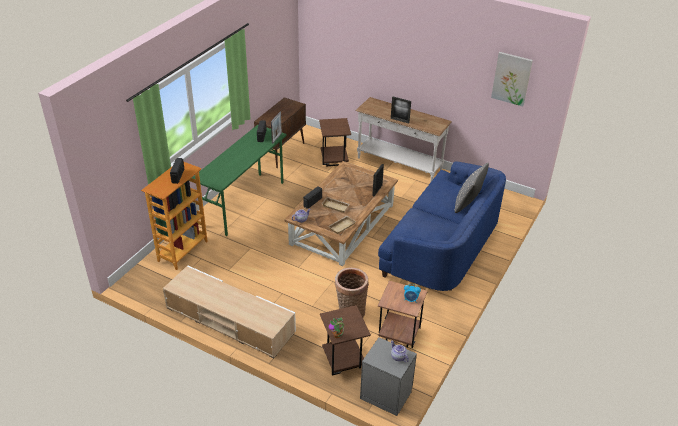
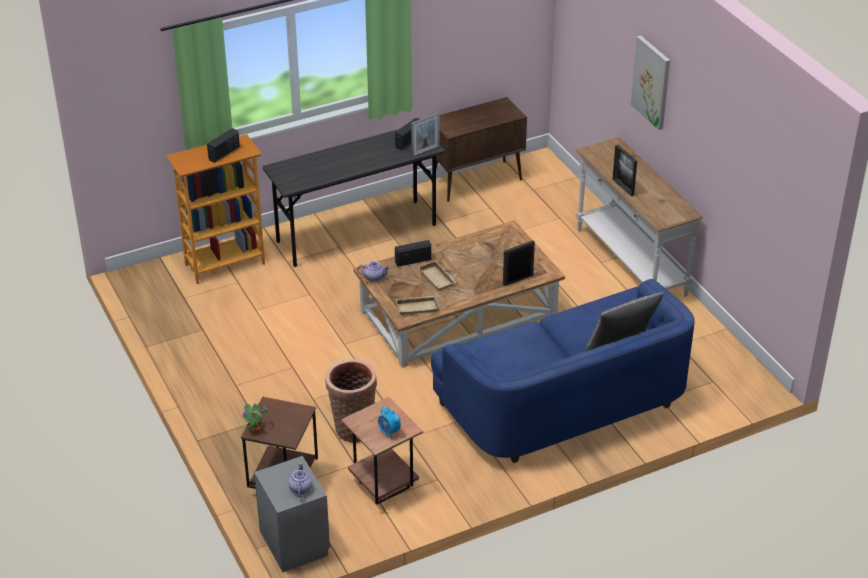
camera: 35 degrees right, 0 degrees up
(230, 320) = (201, 371): beige tv stand -> none
(244, 203) = (357, 233): green desk -> grey desk
(333, 161) = (538, 221): brown side table -> none
(511, 78) = (772, 174): picture -> picture (652, 82)

